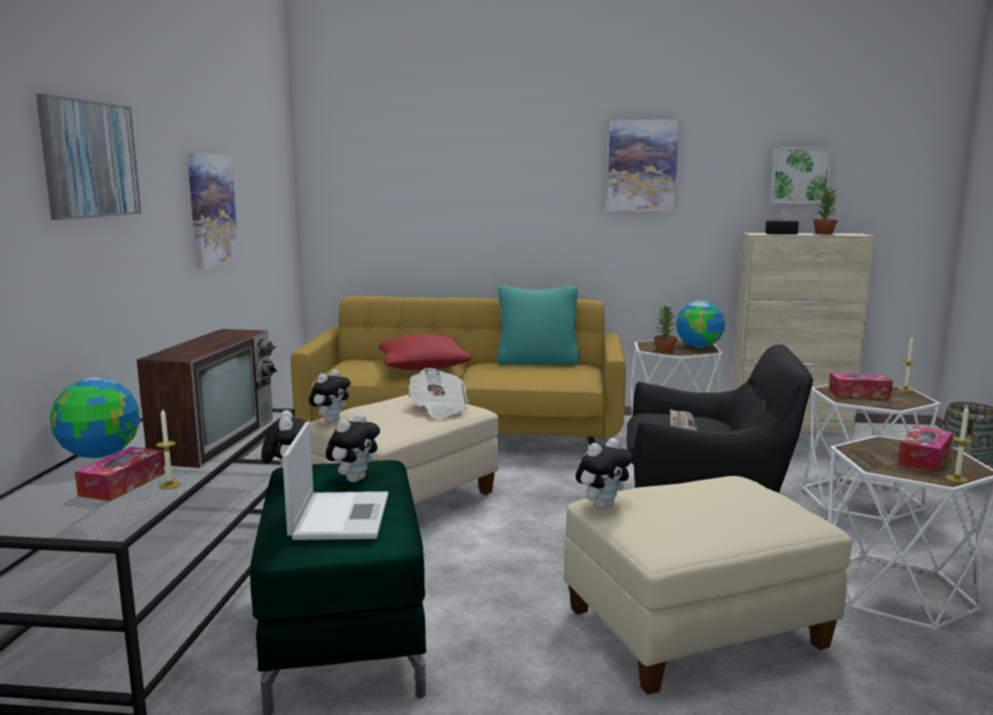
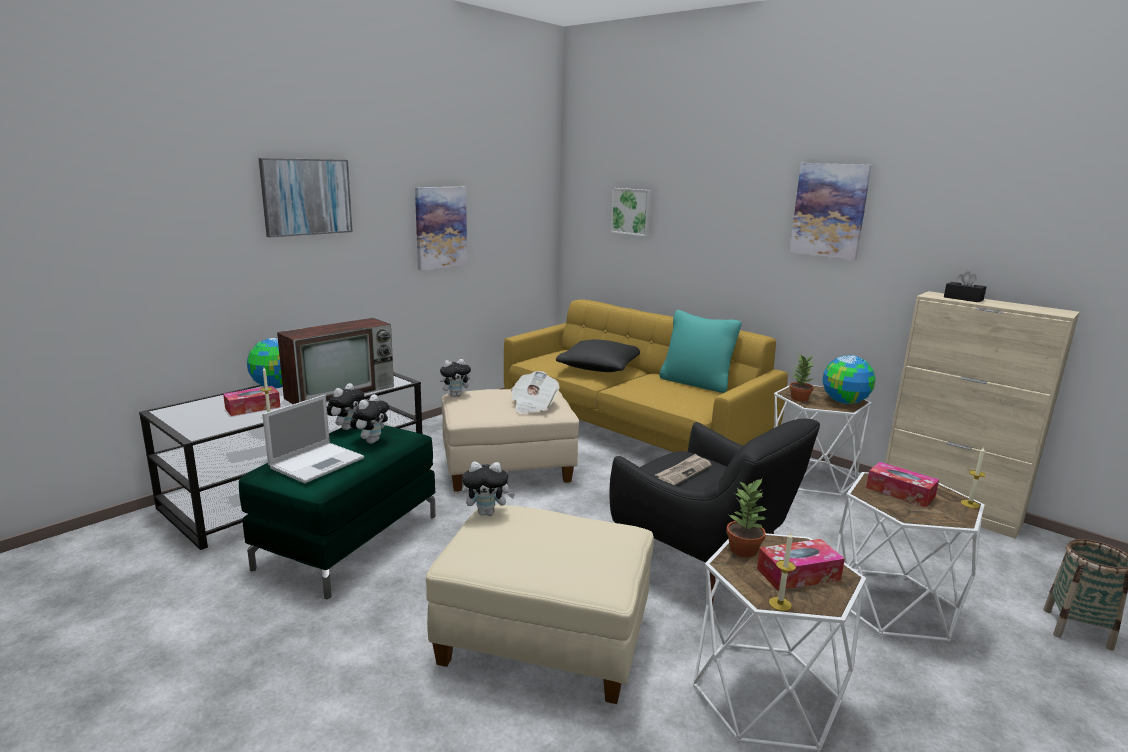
camera: 35 degrees right, 5 degrees up
(354, 479) = (371, 441): plush toy -> plush toy turned 45 degrees counterclockwise
(423, 367) = (599, 368): red pillow -> black pillow
(799, 175) = (1006, 235): picture -> picture (632, 211)
(824, 233) = (1019, 306): potted plant -> potted plant (744, 550)

